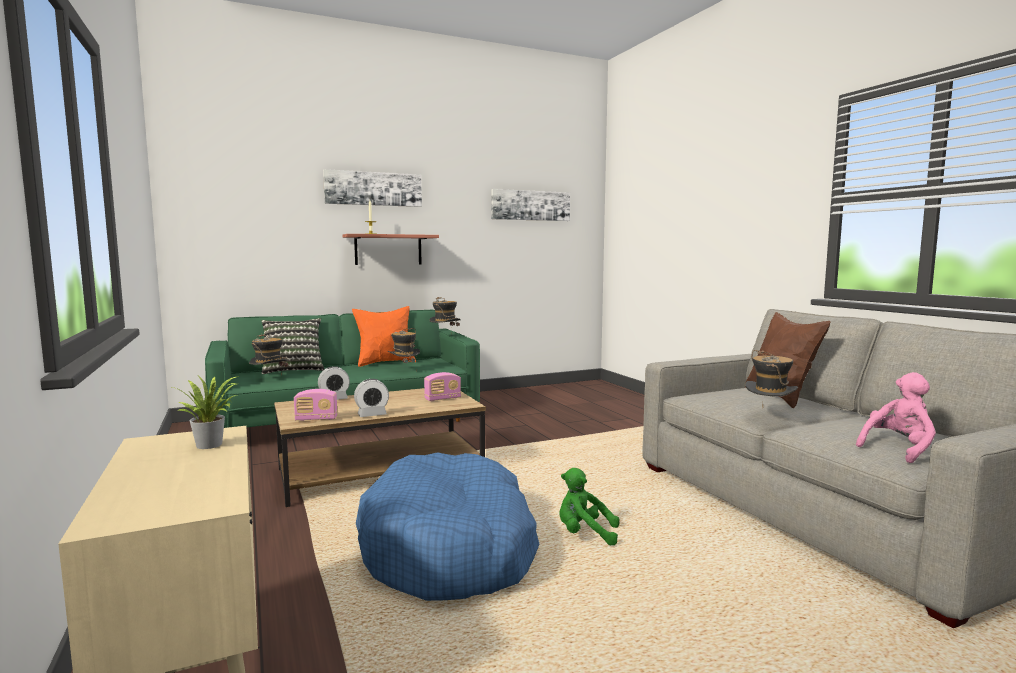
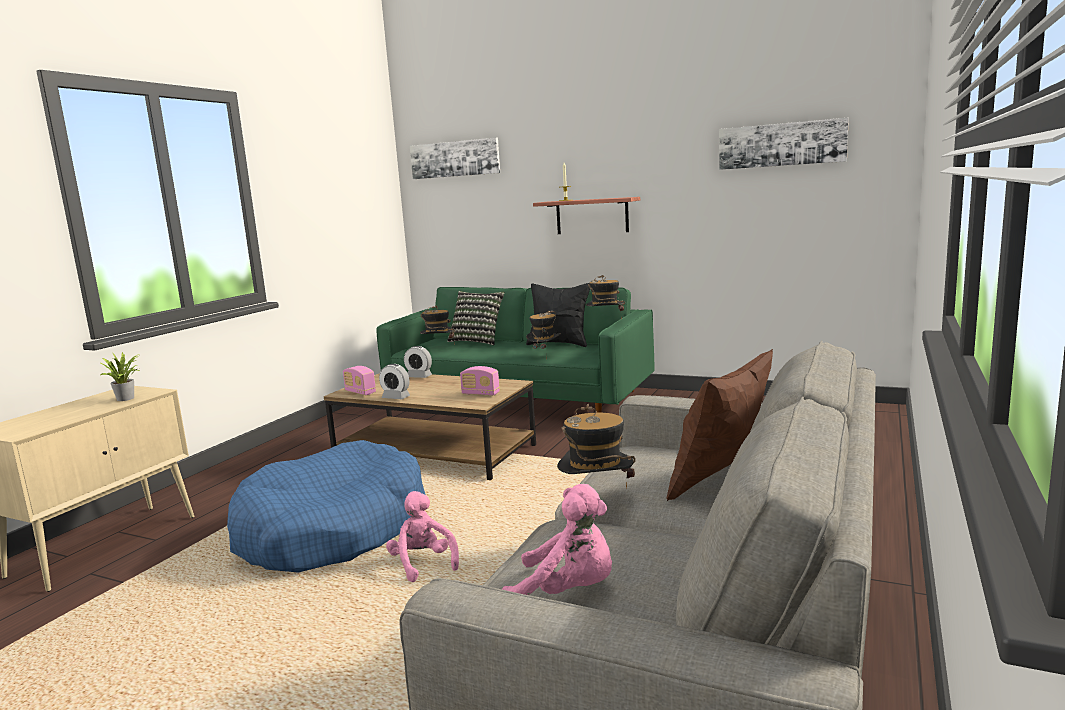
camera: 50 degrees right, 5 degrees up
(373, 189) = (575, 148): picture -> picture (455, 159)
(385, 363) = (559, 344): orange pillow -> black pillow
(585, 534) = (423, 563): green plush toy -> pink plush toy

